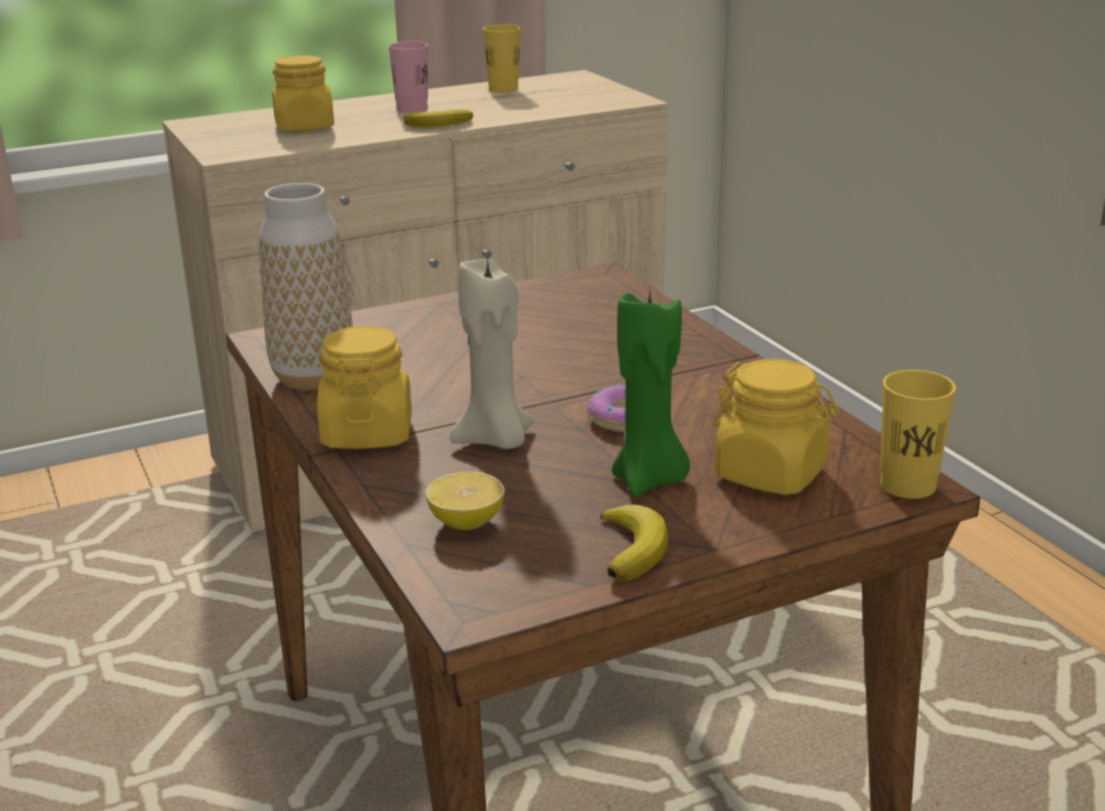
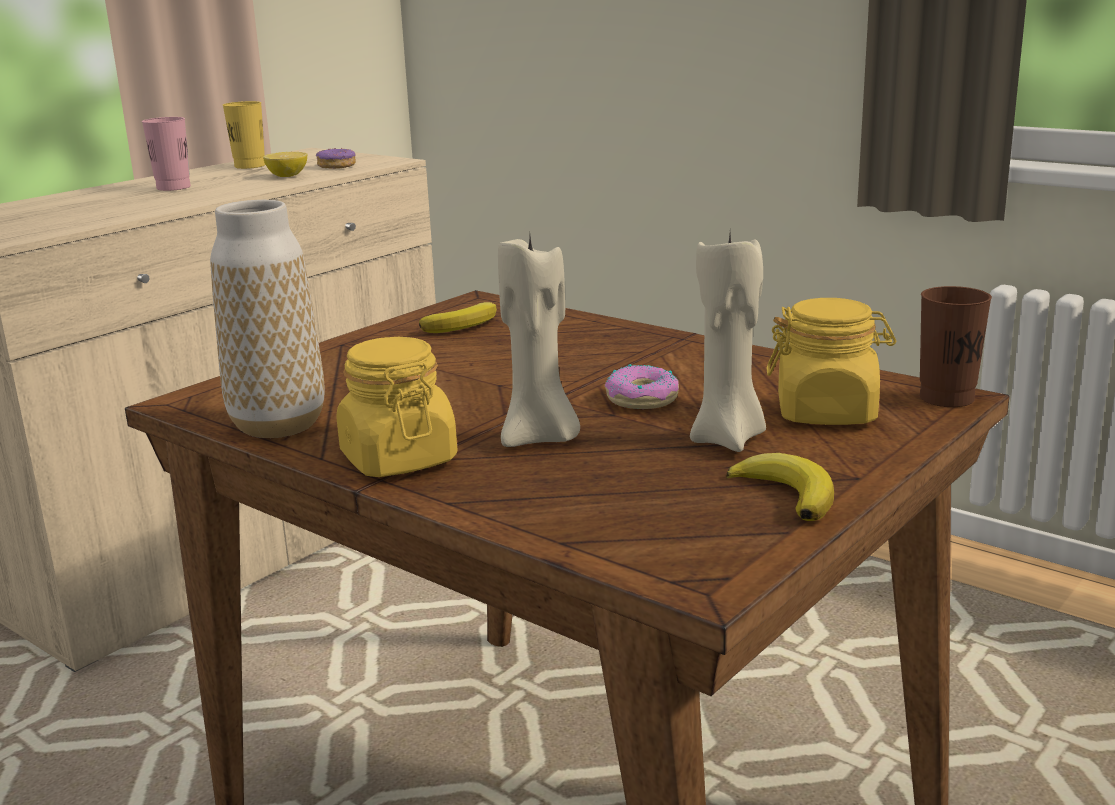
camera: 25 degrees left, 5 degrees down
(305, 127) = (69, 211): yellow jar -> none
(442, 124) = (222, 194): banana -> banana (464, 324)
(466, 523) = (600, 510): lemon -> lemon (287, 176)
(577, 101) = (337, 166): none -> donut
(650, 480) = (729, 439): green candle -> beige candle
(907, 485) = (946, 398): yellow cup -> brown cup

